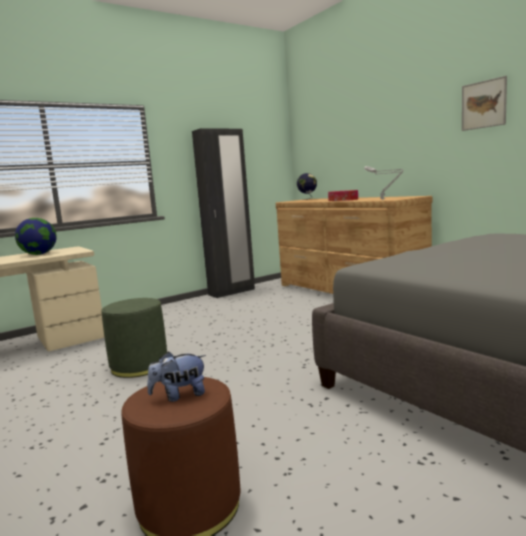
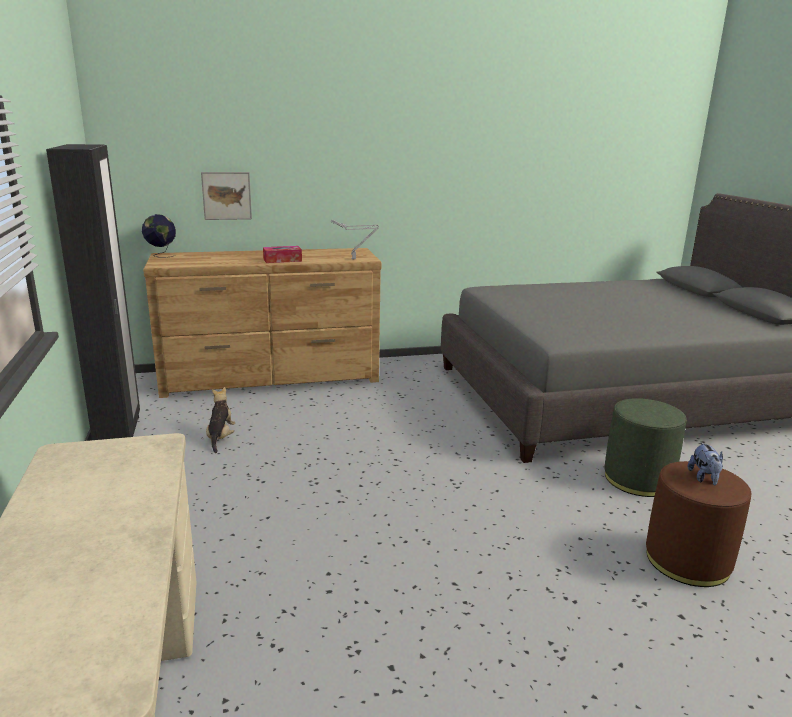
camera: 70 degrees left, 10 degrees up
(39, 254) = (100, 485): globe -> none
(139, 366) = (370, 558): green ottoman -> green ottoman (638, 479)
(251, 305) = (220, 437): none -> plush toy
(483, 104) = (422, 158): picture -> picture (226, 196)

